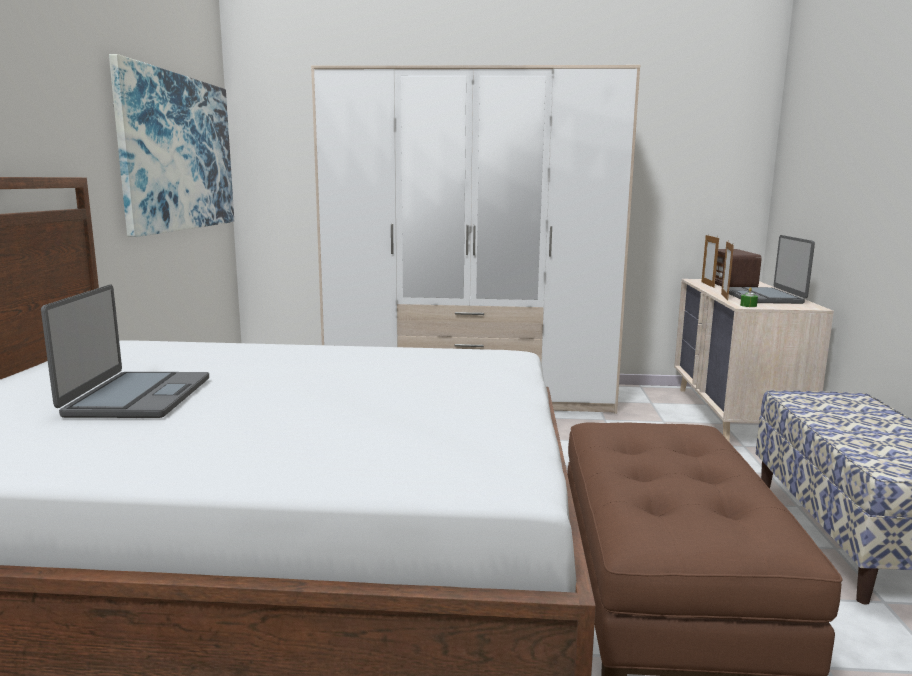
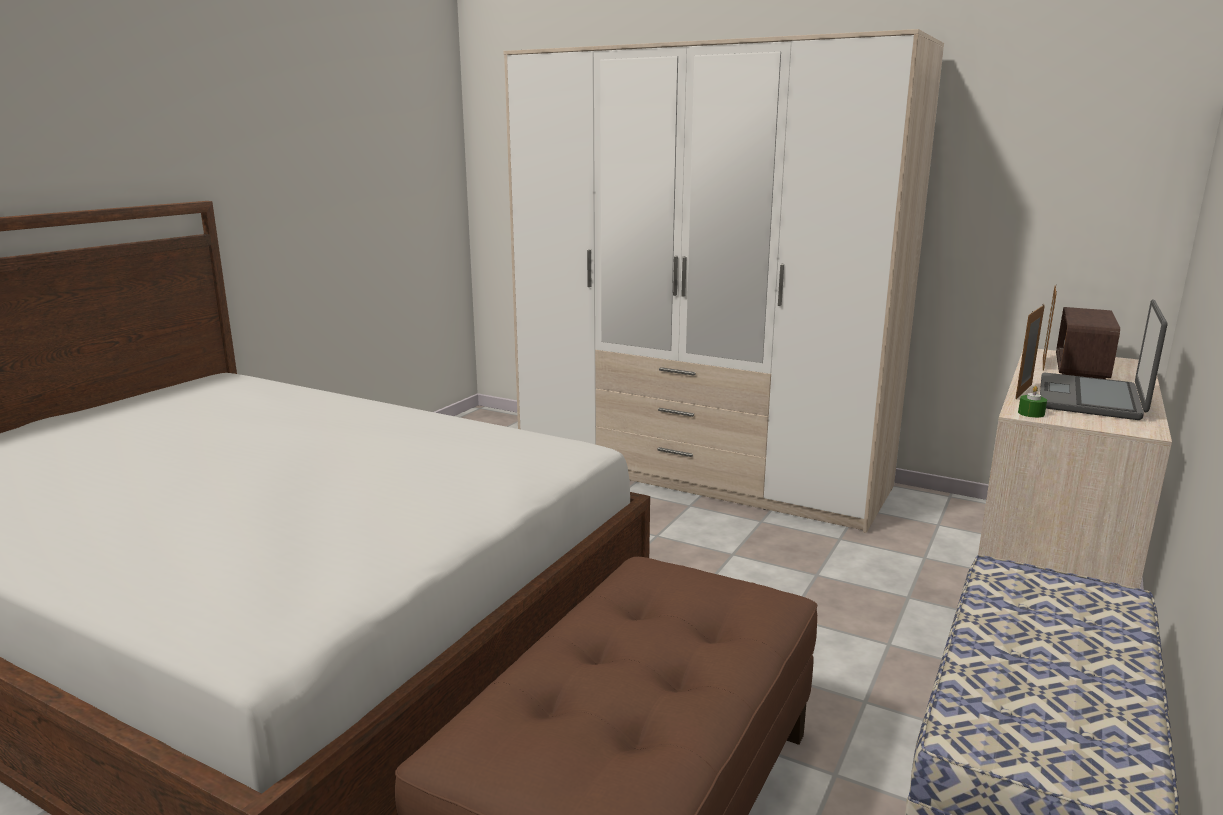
camera: 25 degrees right, 5 degrees up
(137, 397) = (130, 452): laptop -> none
(178, 153) = (372, 159): picture -> none

